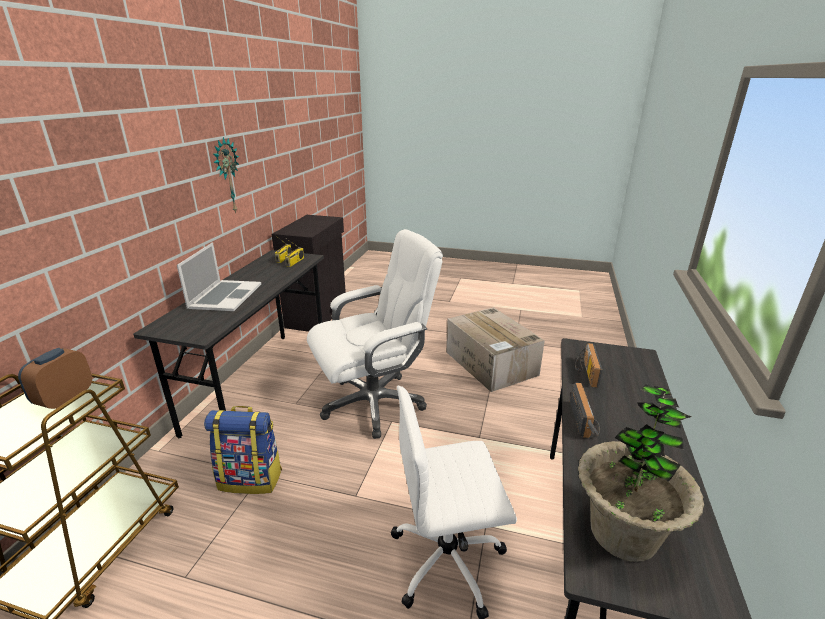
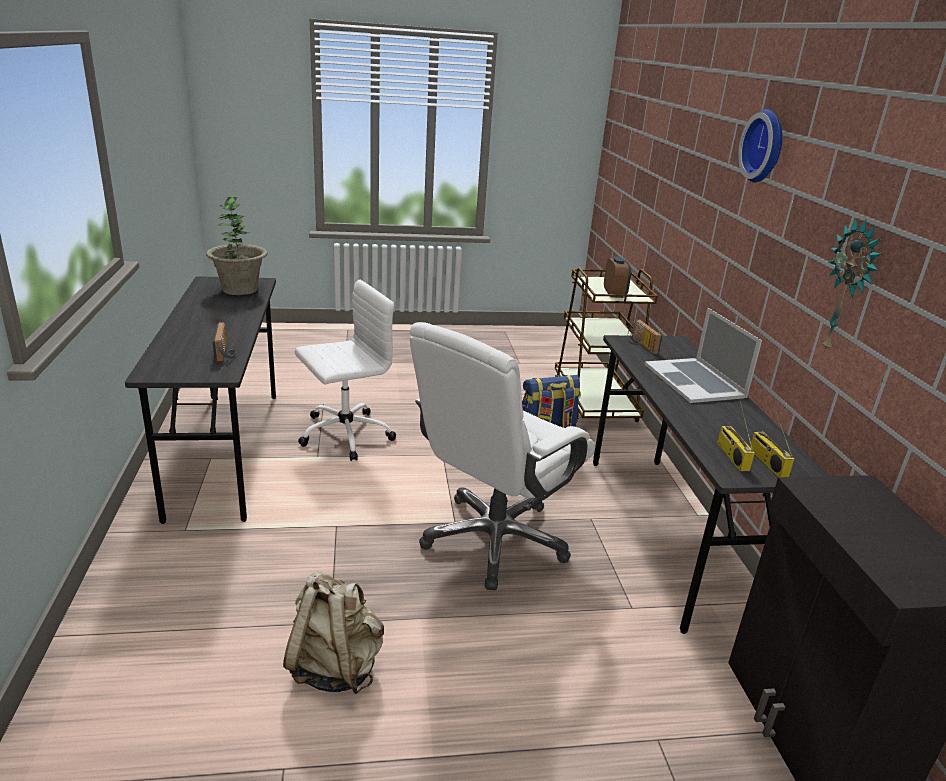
camera: 155 degrees right, 0 degrees up
(114, 127) = (766, 146): none -> wall clock
(491, 364) = (335, 667): cardboard box -> beige backpack
(585, 421) = (241, 323): radio -> radio (640, 345)

